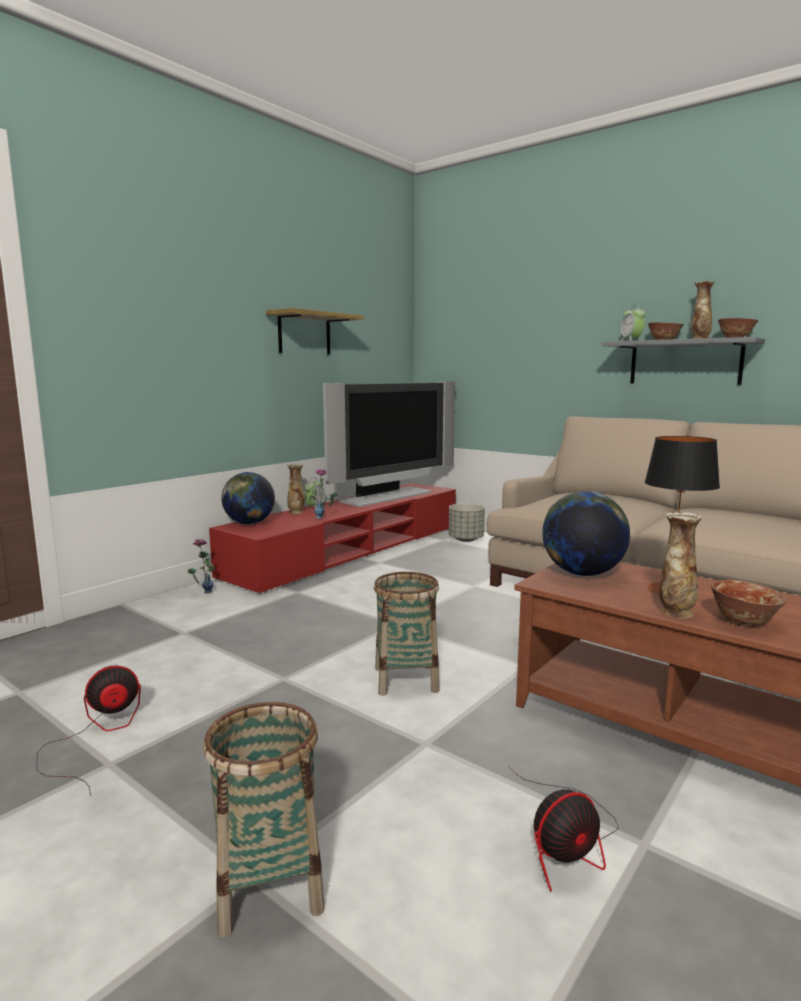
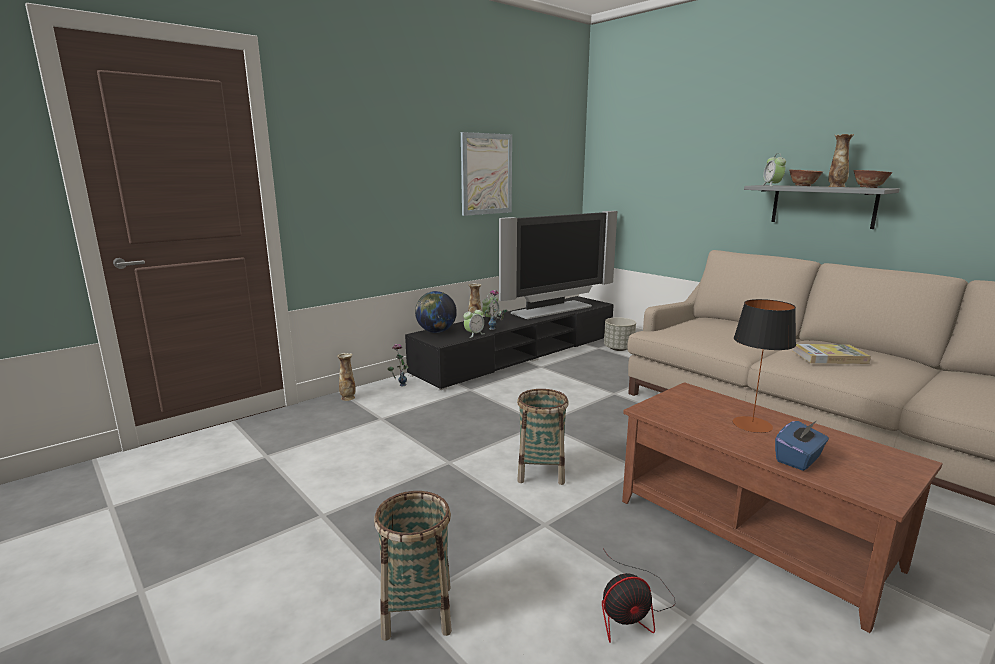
camera: 10 degrees right, 5 degrees up
(97, 735) = (316, 493): fan -> none
(298, 524) = (474, 334): none -> alarm clock
(304, 333) = (486, 174): shelf -> picture
(351, 551) = (519, 354): red tv stand -> black tv stand
(582, 574) = (683, 403): globe -> none
(675, 612) = (745, 446): vase -> vase (348, 398)
(720, 520) = (829, 357): none -> book
(743, 622) = (799, 459): bowl -> blue tissue box

